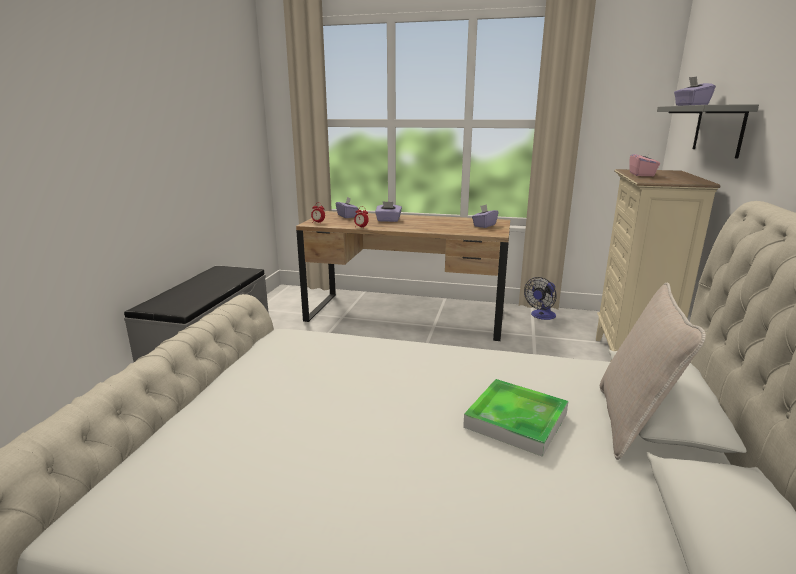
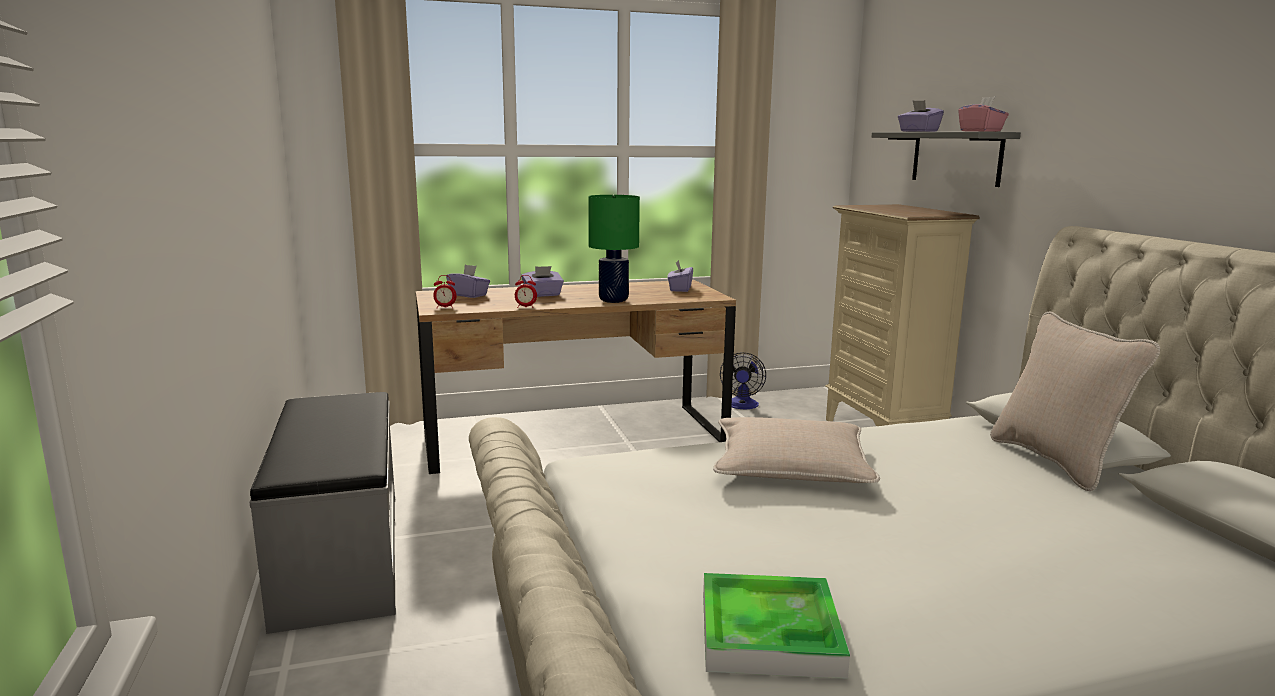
camera: 30 degrees left, 5 degrees down
(402, 367) = (790, 465): none -> beige pillow
(421, 229) = (614, 301): none -> green table lamp
(516, 420) = (973, 484): tray -> tray (769, 633)
(642, 175) = (884, 209): pink tissue box -> pink tissue box (981, 131)

